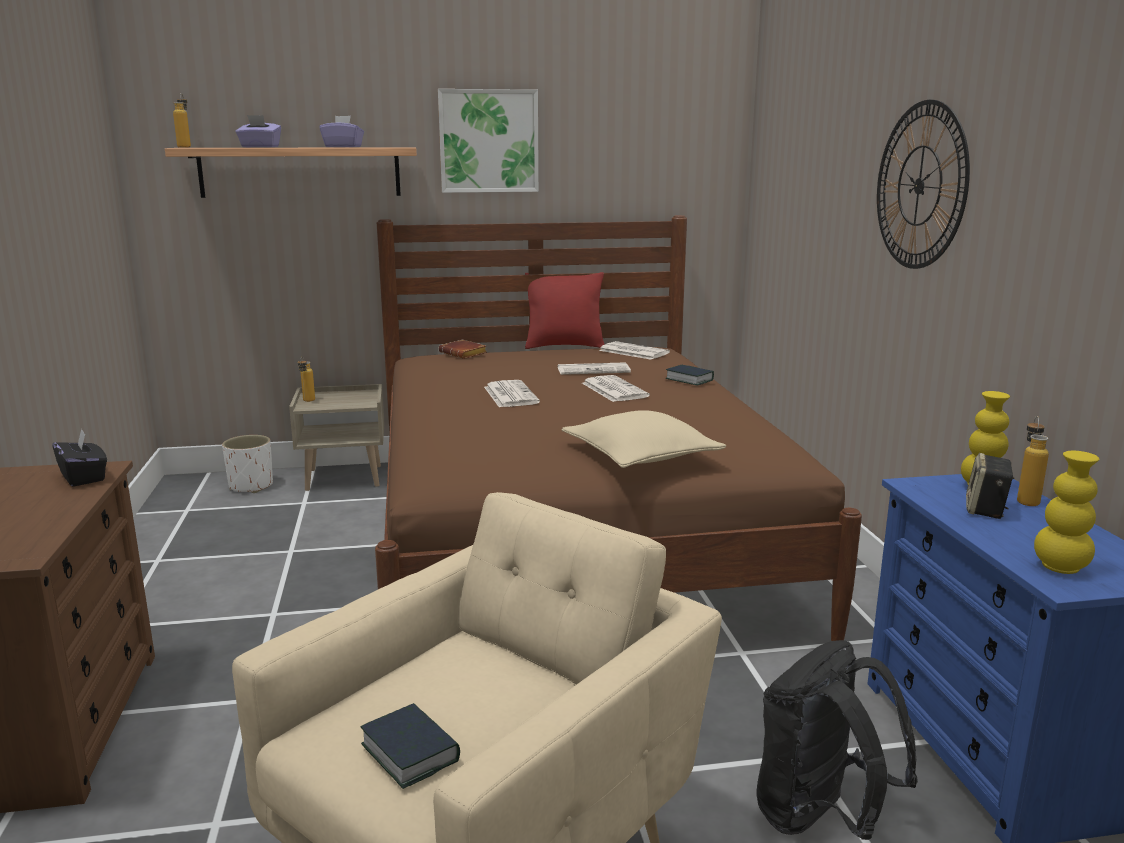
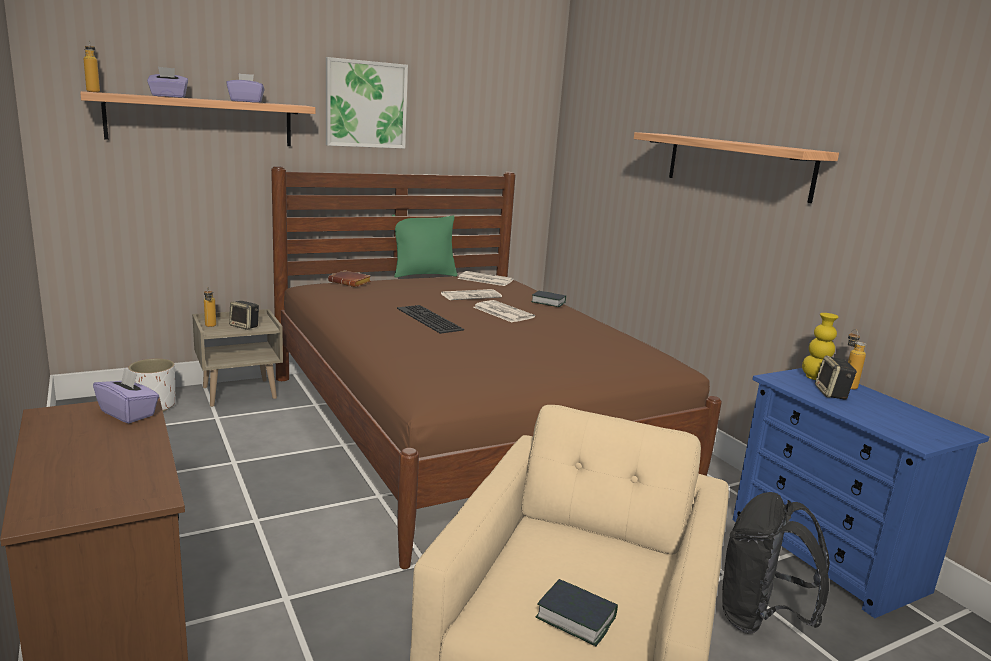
camera: 20 degrees left, 0 degrees up
(84, 477) = (128, 413): black tissue box -> purple tissue box
(344, 402) = (245, 326): none -> speaker
(510, 395) = (427, 319): newspaper -> keyboard
(564, 346) = (424, 275): red pillow -> green pillow
(641, 455) = (571, 366): beige pillow -> none
(919, 186) = (737, 165): wall clock -> shelf
(1060, 568) = (906, 430): yellow vase -> none

